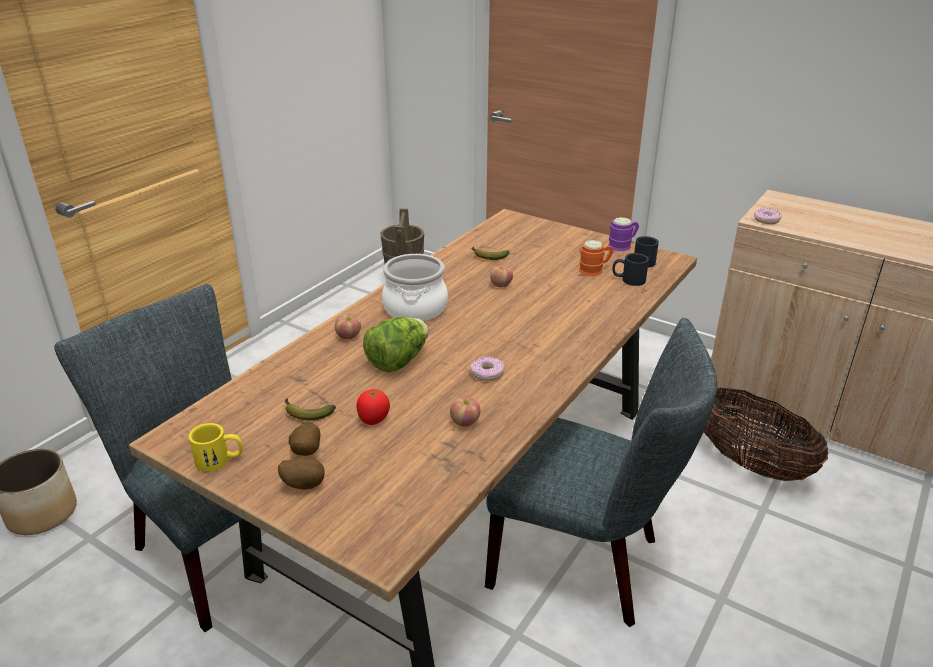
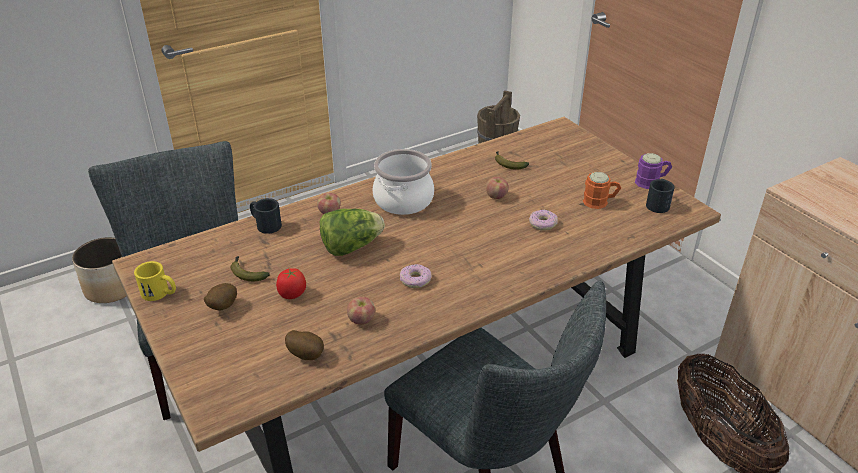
camera: 25 degrees right, 5 degrees up
(304, 485) = (201, 333): potato -> potato (307, 355)
(628, 280) = (625, 221): black mug -> black mug (265, 224)
(766, 220) = (801, 193): donut -> donut (542, 224)

